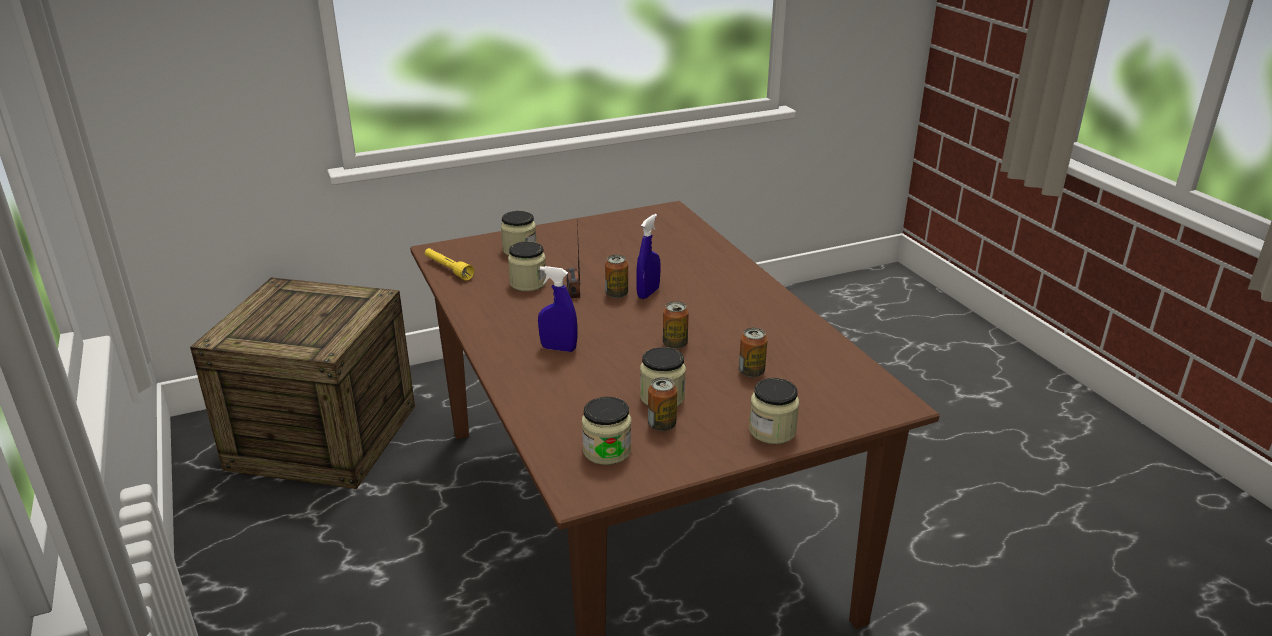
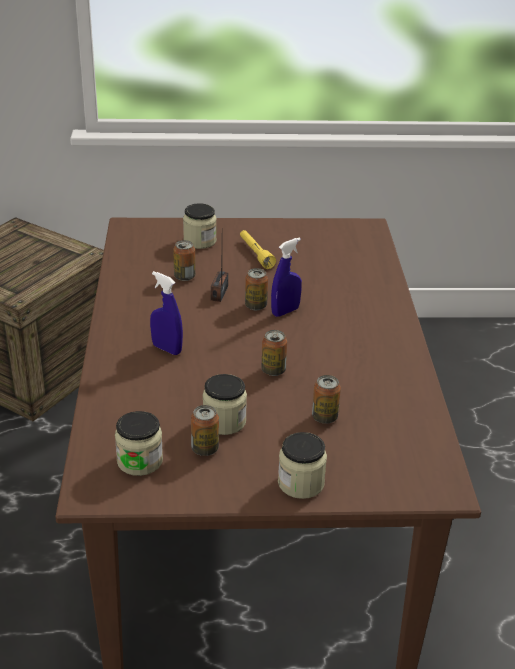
camera: 20 degrees right, 5 degrees up
(448, 269) = (126, 247): yellow flashlight -> yellow flashlight (255, 254)
(528, 283) = (184, 277): jar -> can

